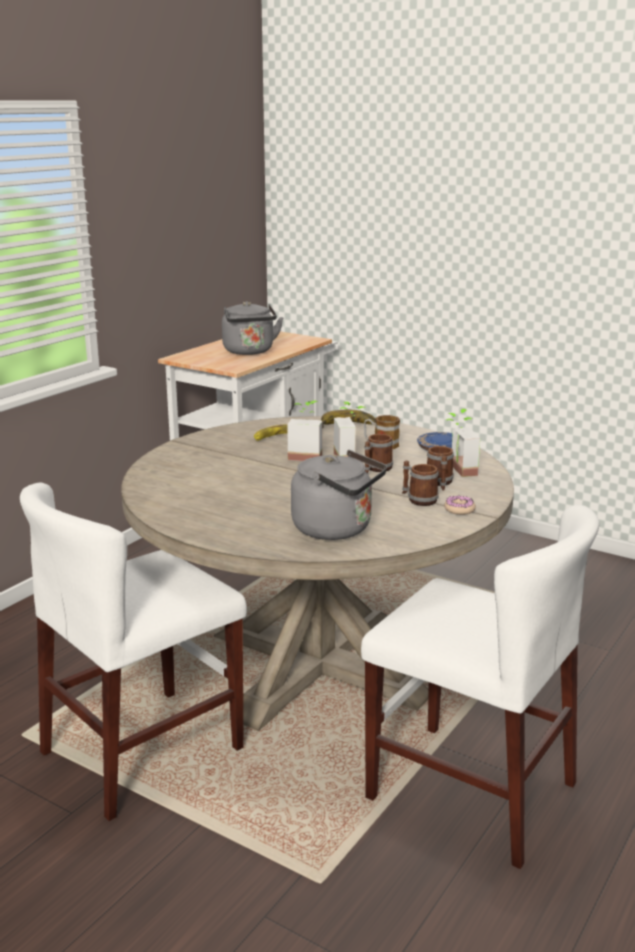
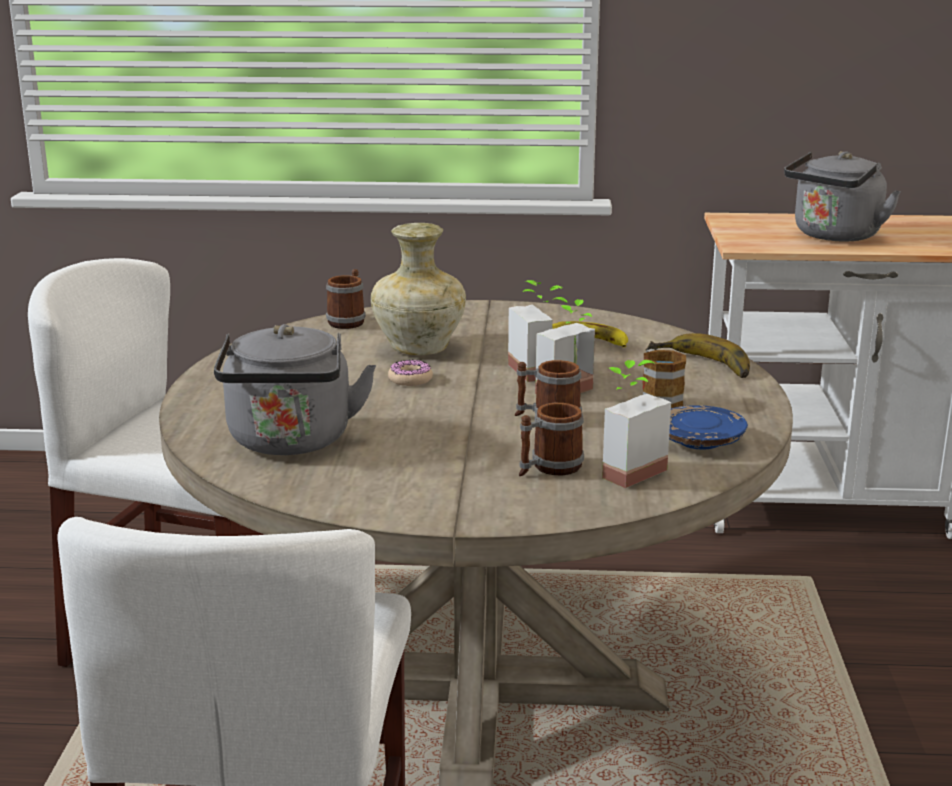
camera: 60 degrees right, 0 degrees up
(231, 472) = (419, 349): none -> beige vase
(418, 499) = (462, 467): mug -> mug (349, 321)
(459, 509) = (454, 502): donut -> donut (410, 379)

